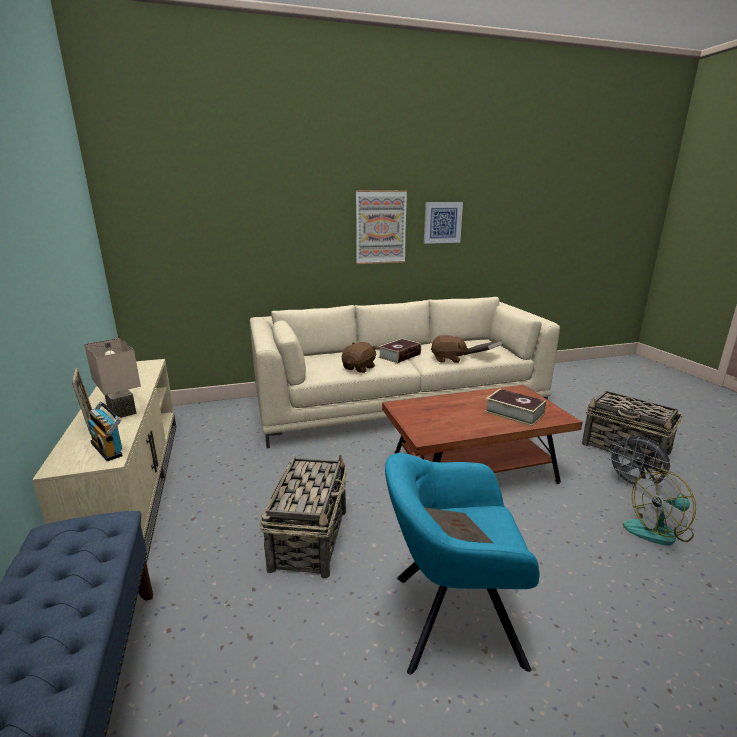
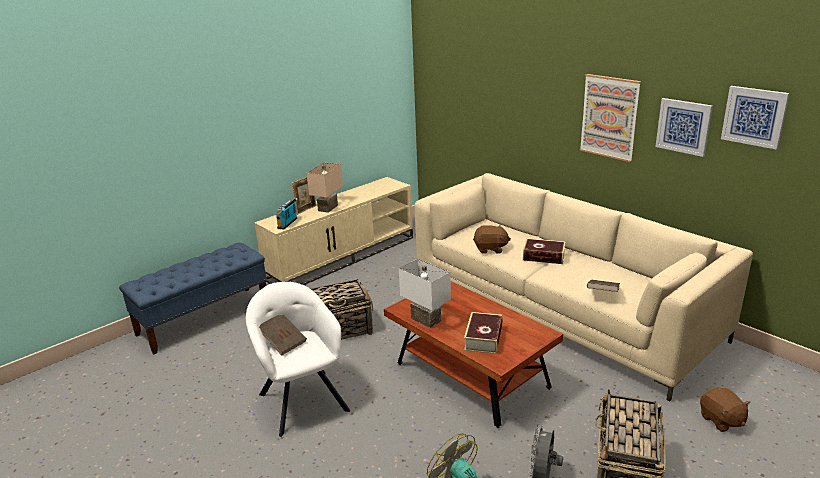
camera: 65 degrees right, 5 degrees up
(447, 359) = (567, 280): brown plush toy -> brown plush toy (721, 420)
(450, 619) = (302, 399): turquoise armchair -> white armchair
(460, 429) = (427, 319): none -> white table lamp
(488, 205) = (754, 116): none -> picture

